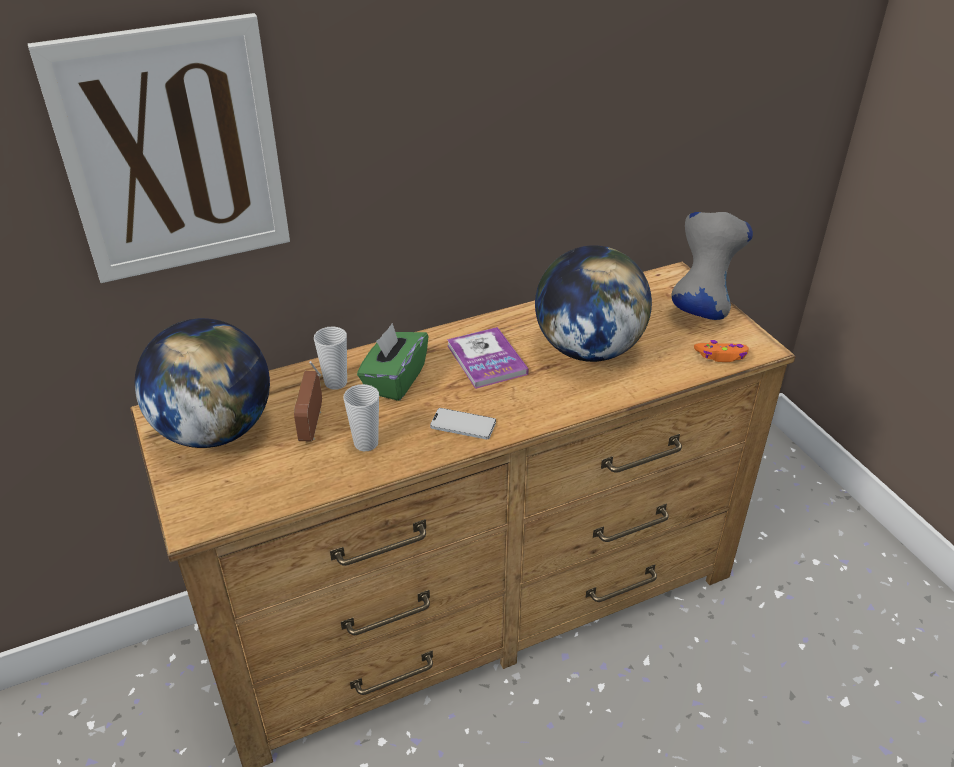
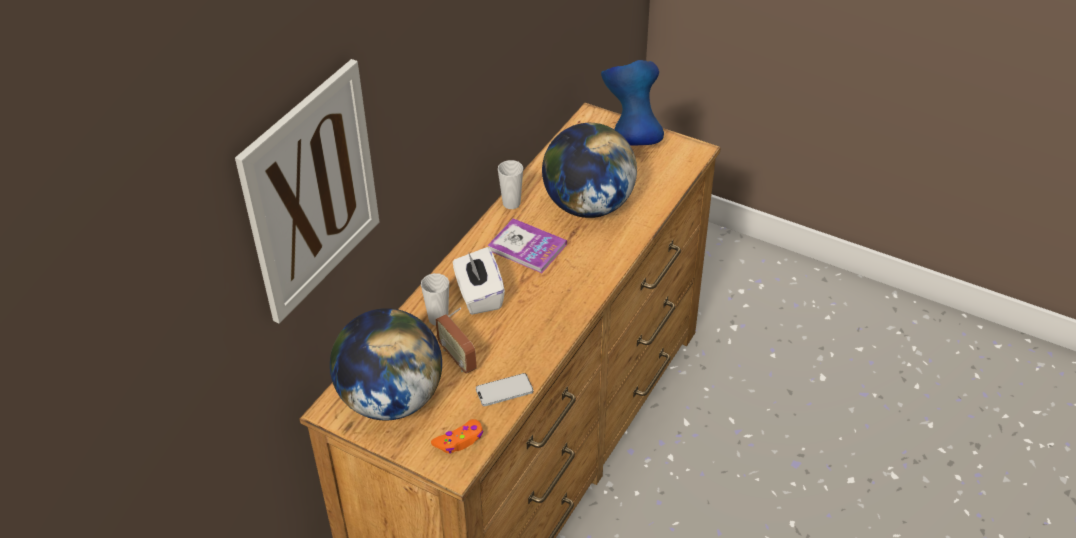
camera: 35 degrees left, 5 degrees up
(366, 443) = (510, 351): cup -> cup (511, 203)
(394, 380) = (479, 295): green tissue box -> white tissue box
(463, 425) = (561, 303): phone -> phone (504, 390)
(701, 307) = (631, 136): grey vase -> blue vase
(721, 356) = (677, 169): orange game controller -> orange game controller (459, 441)

